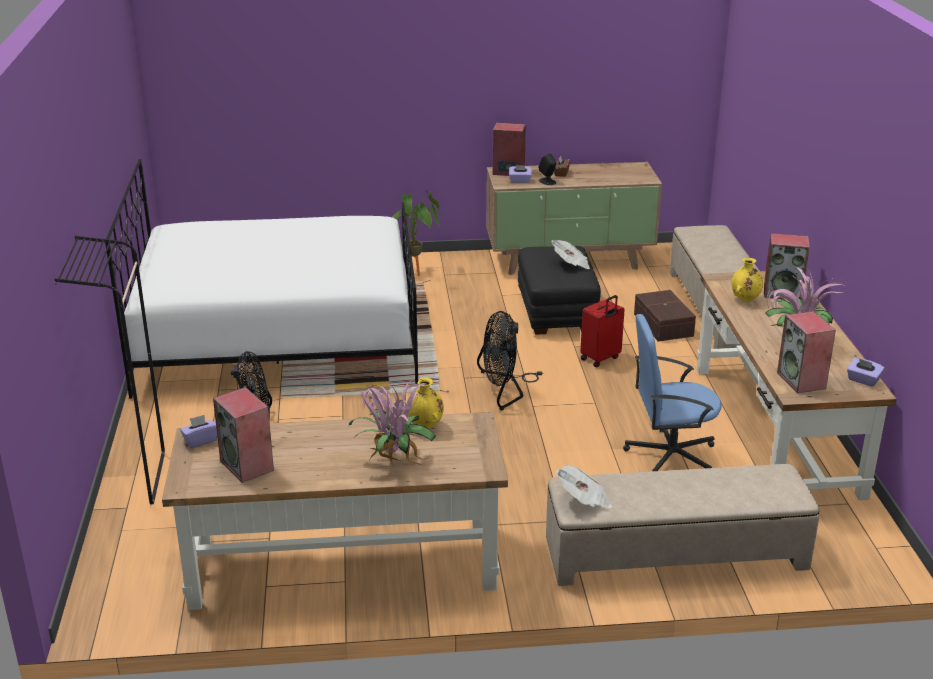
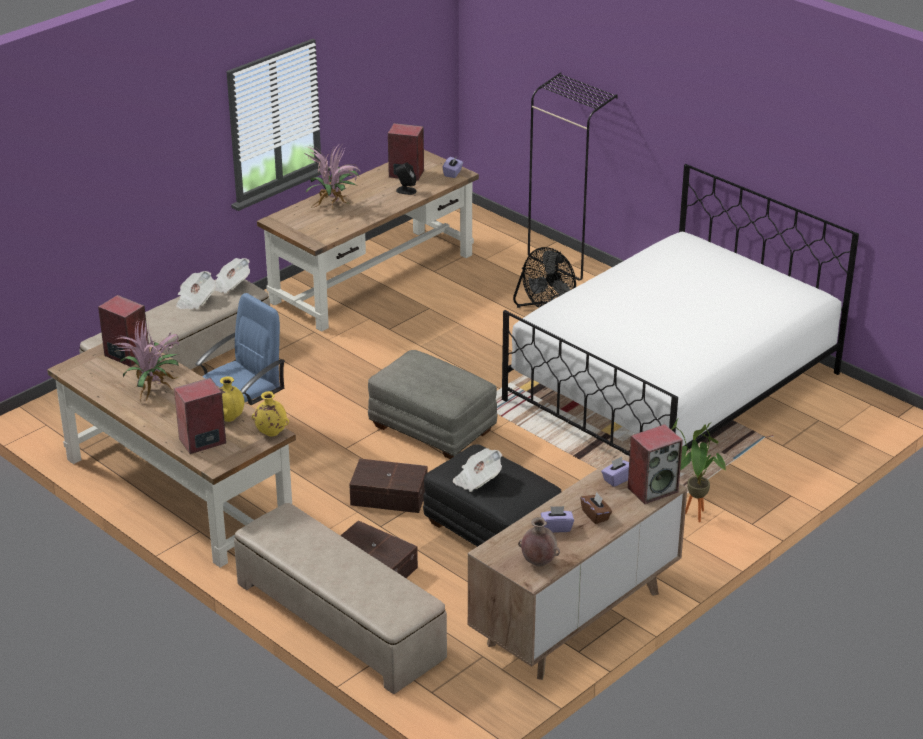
camera: 140 degrees right, 5 degrees up
(425, 426) = (342, 227): yellow vase -> yellow vase (271, 433)
(506, 387) = (431, 429): black fan -> grey ottoman
(547, 181) = (588, 492): black speaker -> black speaker (406, 191)
(601, 359) = (388, 495): red suitcase -> brown storage box
(626, 169) = (538, 562): none -> brown vase
(643, 498) = (195, 301): none -> newspaper
(863, 380) = (80, 374): purple tissue box -> purple tissue box (556, 527)

